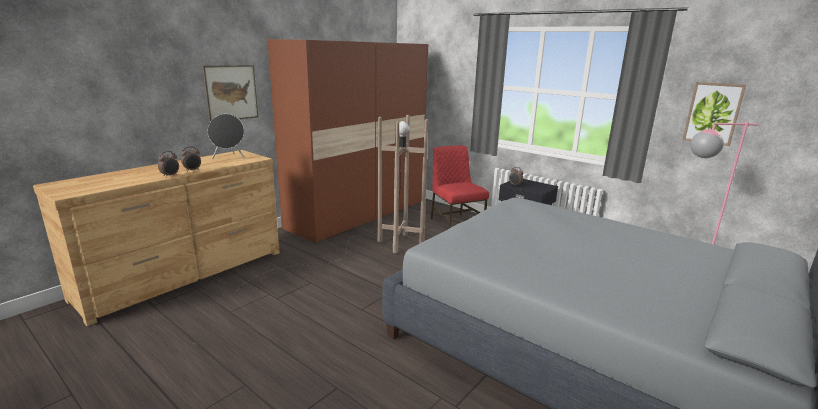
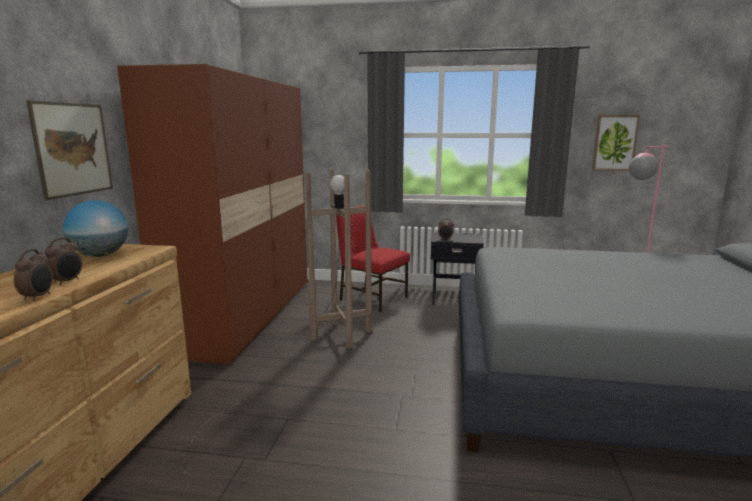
camera: 30 degrees left, 5 degrees down
(229, 158) = (100, 255): black speaker -> globe

